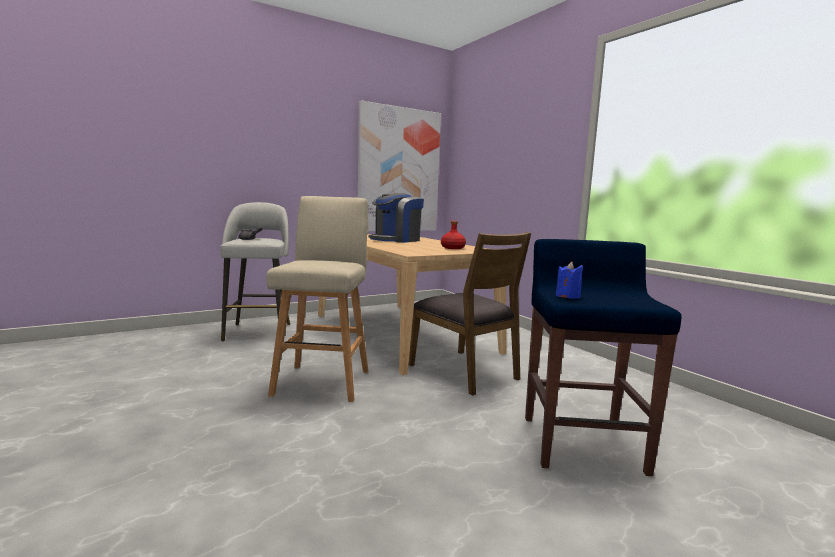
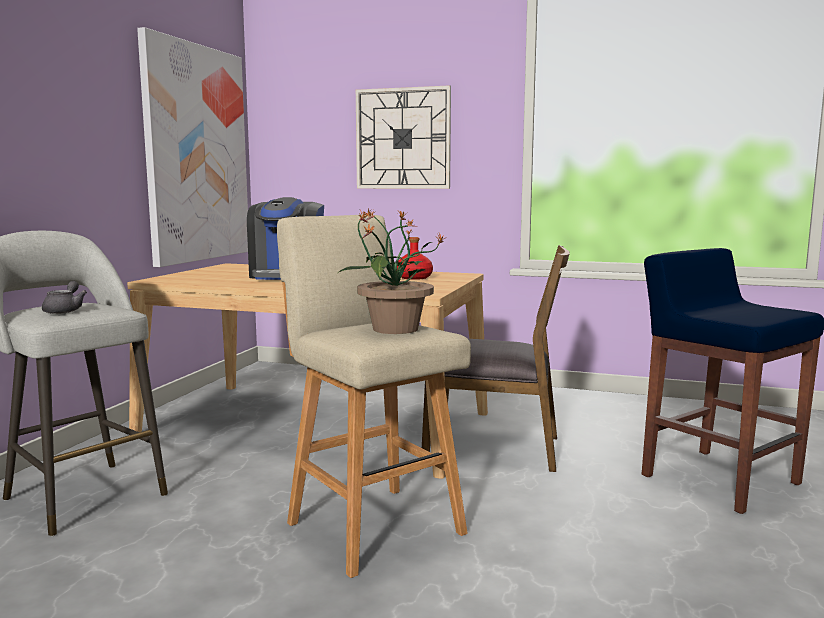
camera: 40 degrees left, 0 degrees up
(321, 263) = (393, 329): none -> potted plant
(516, 159) = (403, 139): none -> wall clock
(568, 296) = (733, 316): blue candle -> none

